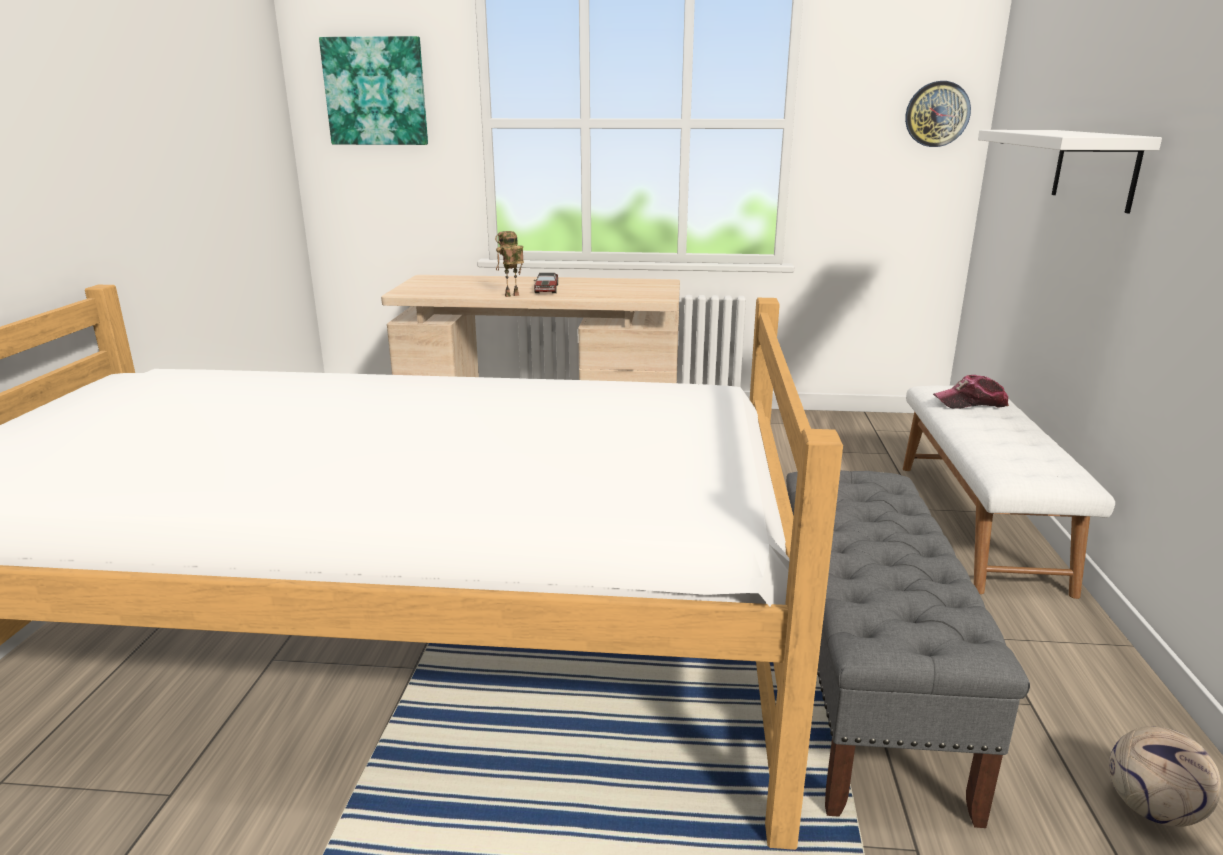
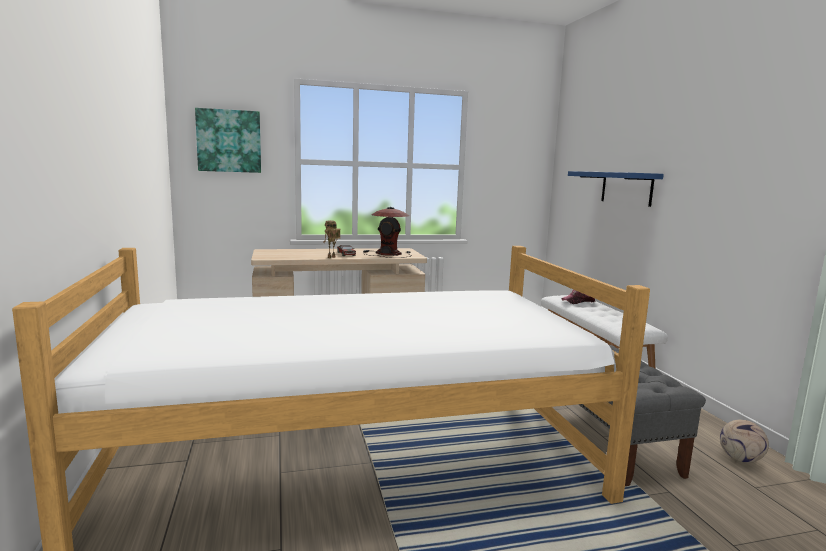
camera: 20 degrees left, 10 degrees down
(620, 291) = (388, 254): none -> table lamp
(937, 114) = (529, 165): wall clock -> none
(1095, 168) = (626, 188): white shelf -> blue shelf

